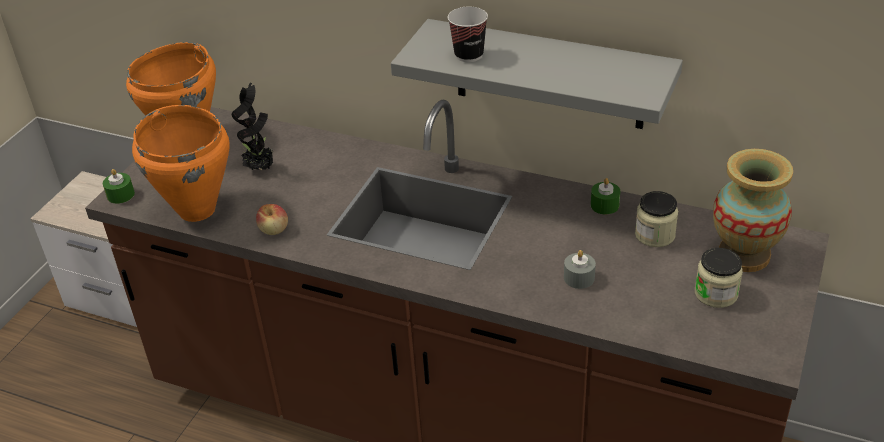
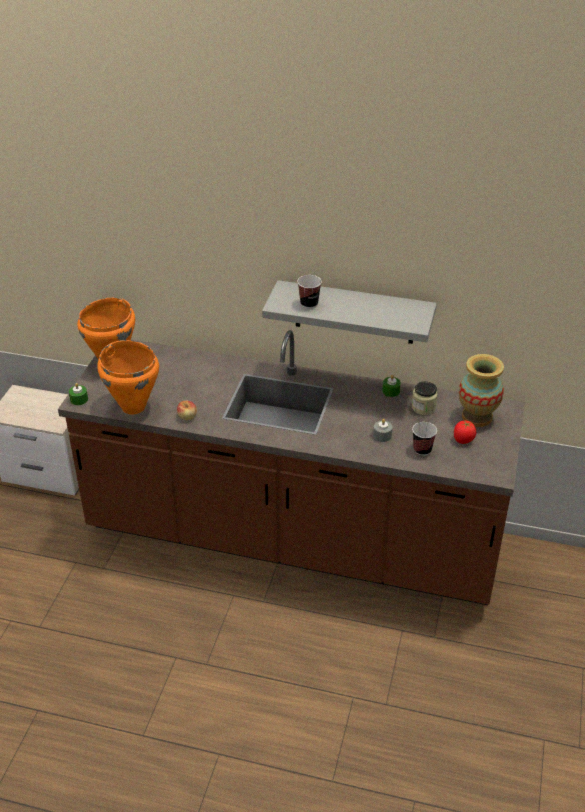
camera: 10 degrees left, 0 degrees up
(260, 168) = (167, 378): potted plant -> none
(643, 306) = (422, 450): none -> cup
(716, 293) = (463, 440): jar -> tomato

